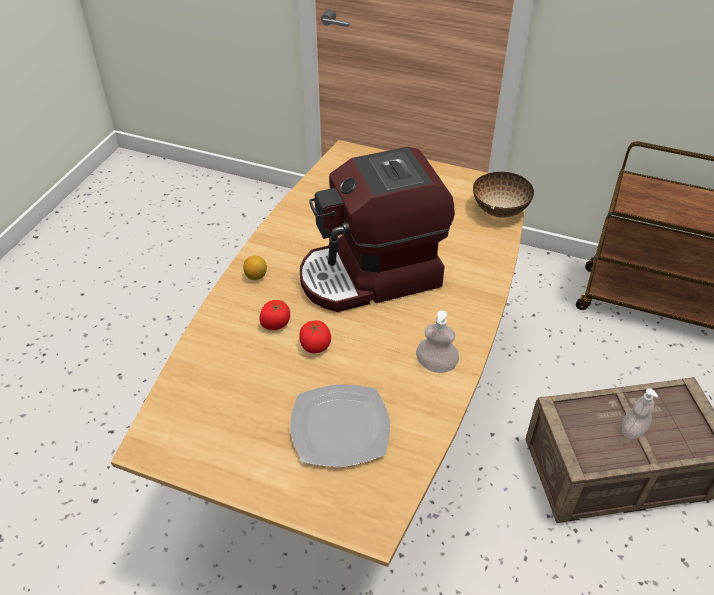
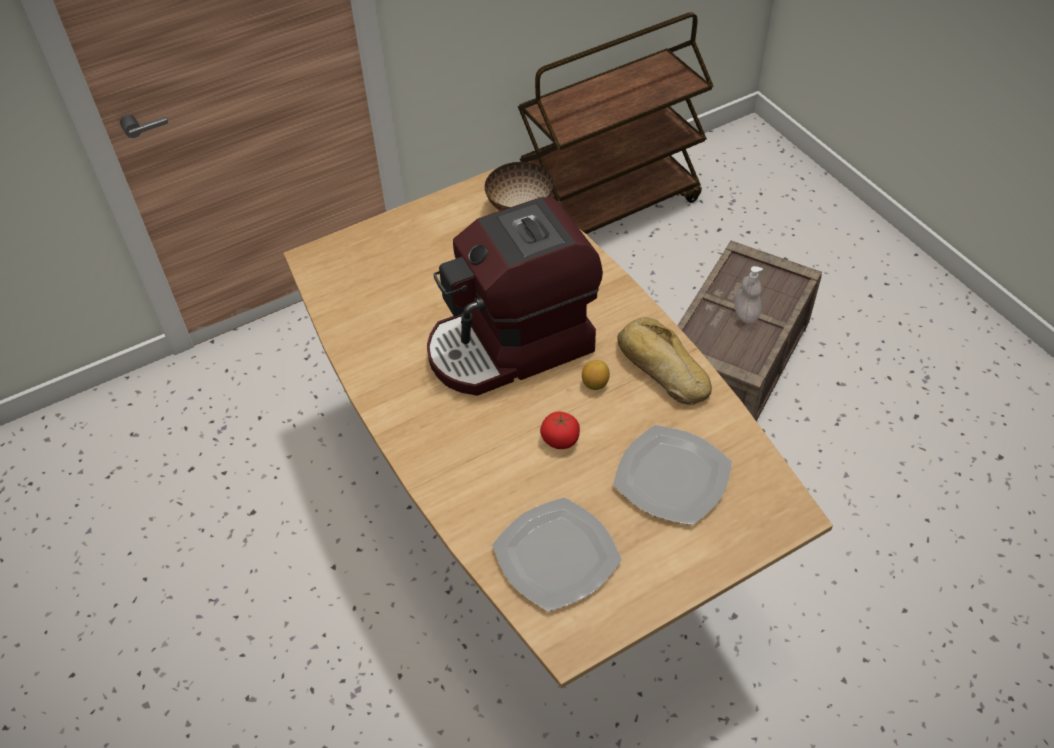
camera: 50 degrees left, 5 degrees up
(213, 398) = (555, 556): none -> plate
(256, 276) = (420, 434): lemon -> lemon (595, 384)
(275, 324) = (503, 454): tomato -> none
(372, 276) = (512, 346): coffee machine -> coffee machine turned 45 degrees clockwise
(436, 365) = (661, 369): soap dispenser -> bread

